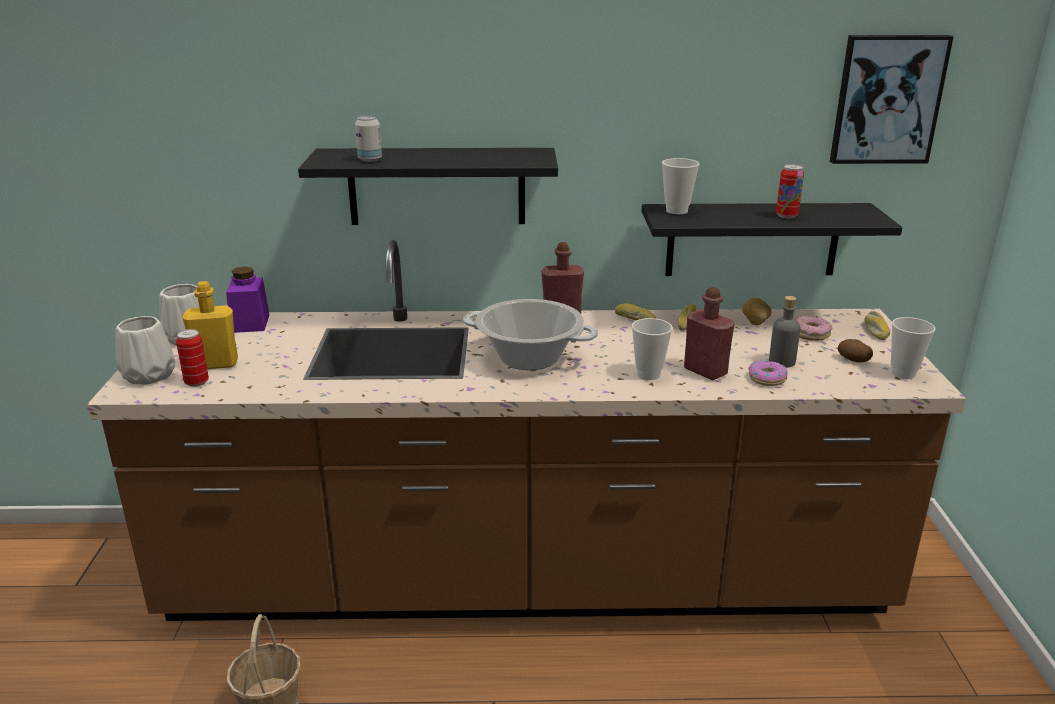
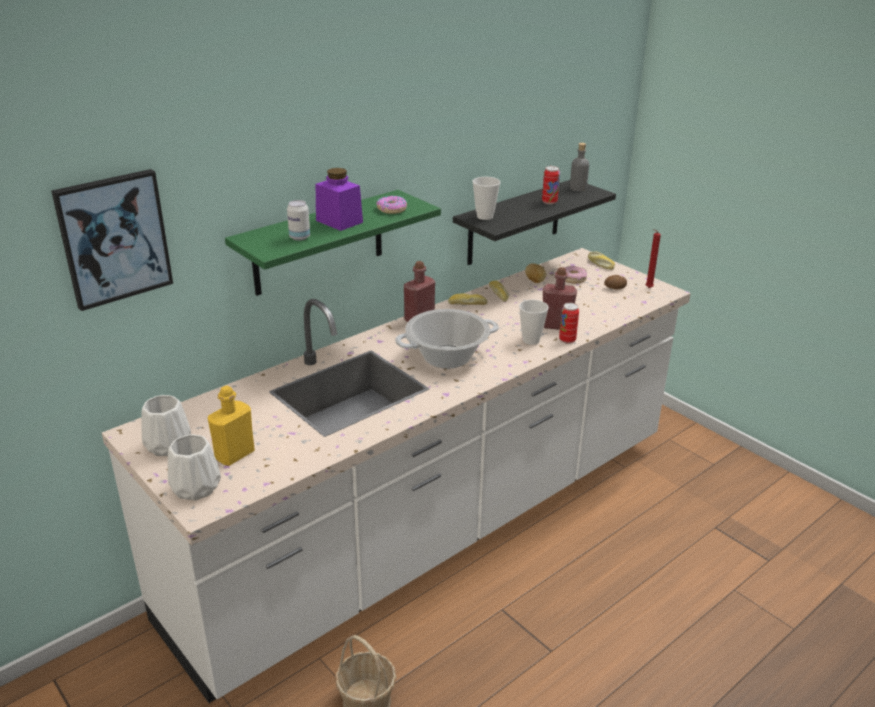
camera: 40 degrees left, 5 degrees up
(196, 382) = (247, 475): can -> can (567, 340)
(250, 323) = (198, 412): purple jar -> purple jar (339, 221)
(437, 186) = (319, 243): black shelf -> green shelf
(527, 580) = (435, 526): brown counter -> white counter
(766, 378) = (592, 318): donut -> donut (392, 209)
(781, 362) = (584, 303): grey bottle -> grey bottle (578, 188)
(887, 100) = (579, 108): picture -> picture (114, 238)
(903, 373) = (647, 288): cup -> red candle

